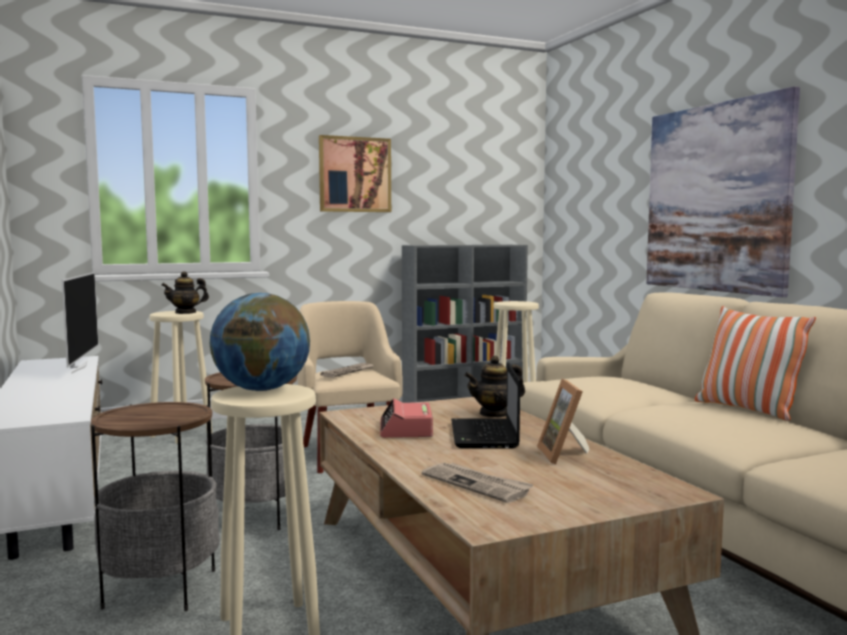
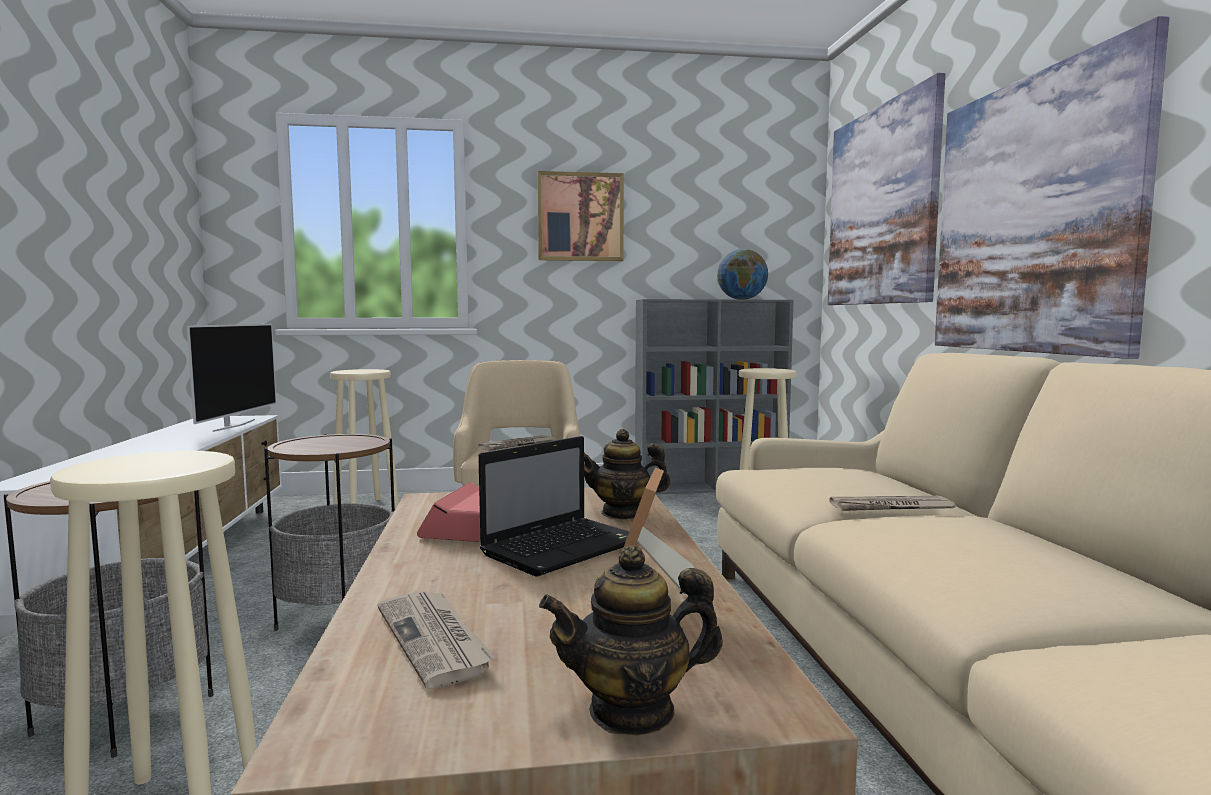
camera: 15 degrees right, 0 degrees up
(186, 312) = (369, 371): teapot -> teapot (632, 711)
(261, 389) = (160, 459): globe -> globe (741, 299)
(484, 436) = (565, 547): laptop -> laptop turned 150 degrees counterclockwise
(597, 175) = (881, 206): none -> picture
(656, 399) = (890, 507): none -> newspaper
(747, 409) = (1032, 536): pillow -> none

